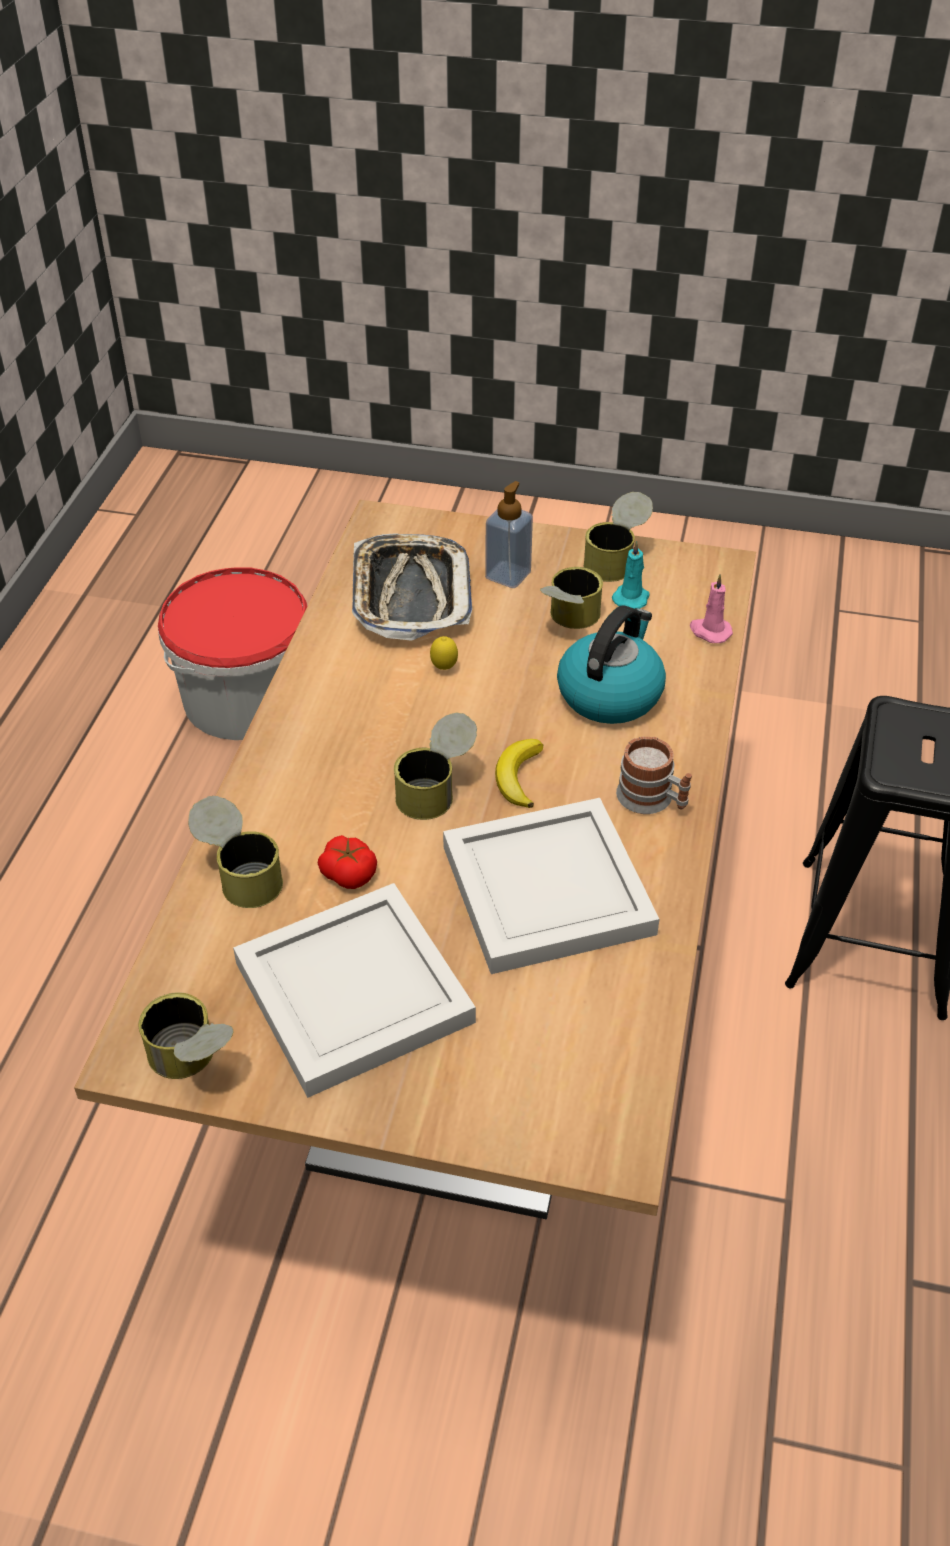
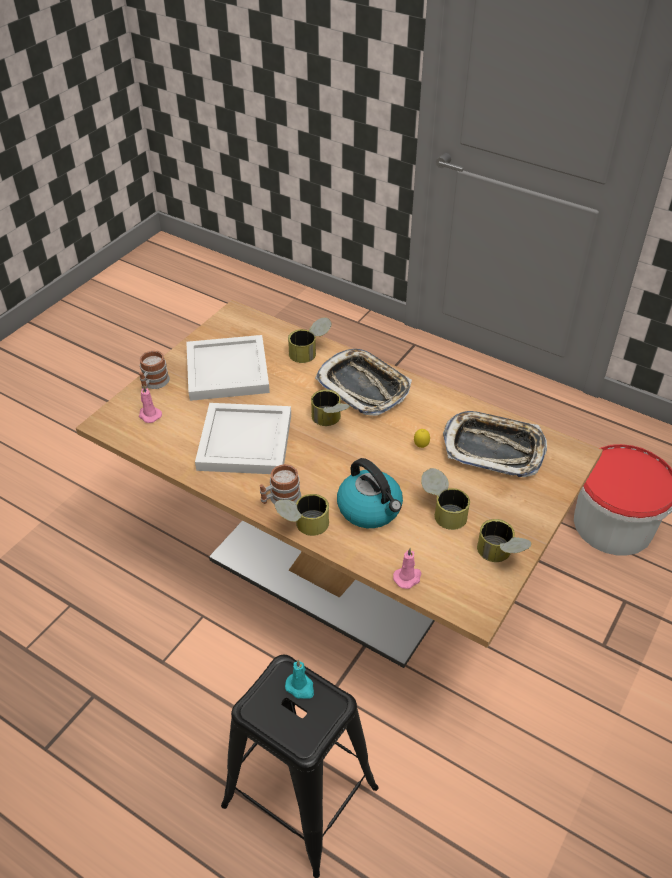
camera: 110 degrees right, 0 degrees up
(193, 1063) = (222, 326): can -> can (302, 526)
(320, 769) = (363, 386): none -> tray
(349, 873) = (292, 382): tomato -> none
(450, 1115) = (153, 383): none -> mug
(508, 575) = (499, 496): soap dispenser -> none
(518, 777) = (323, 452): banana -> none
(552, 1076) = (149, 415): none -> pink candle
(631, 597) = (457, 549): turquoise candle -> turquoise candle (300, 687)

